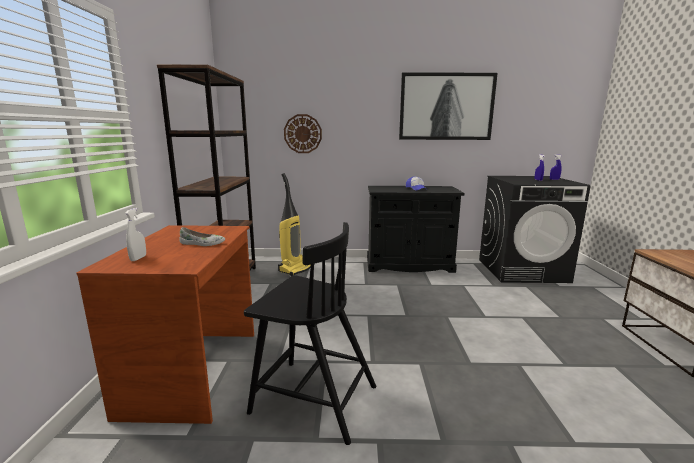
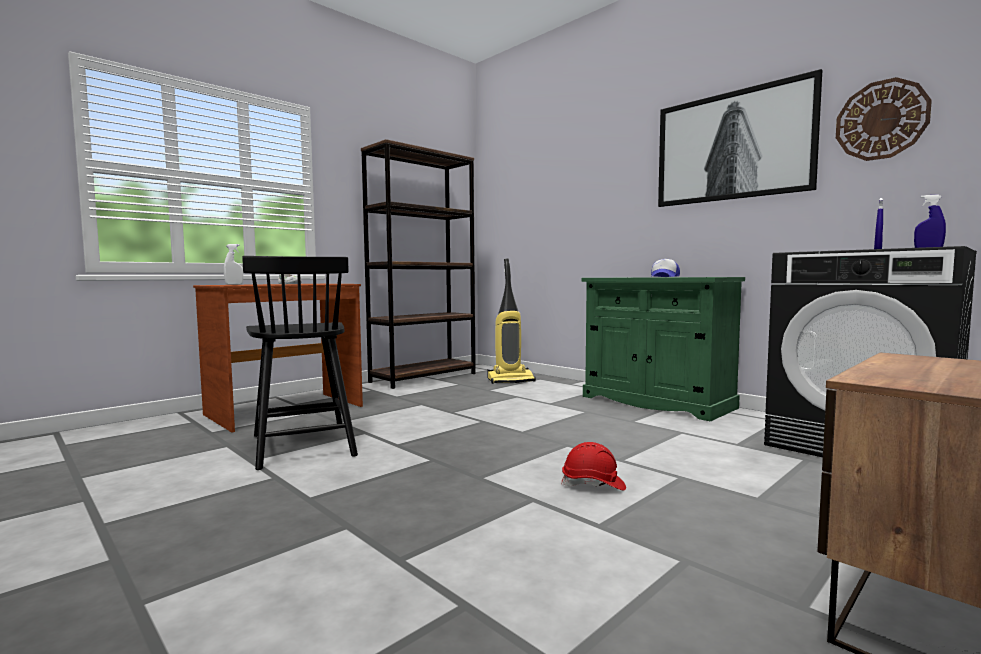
camera: 45 degrees right, 10 degrees down
(302, 134) = (547, 213): wall clock -> wall clock (881, 120)
(409, 265) = (656, 402): black cabinet -> green cabinet
(513, 340) = (593, 485): none -> red hard hat

